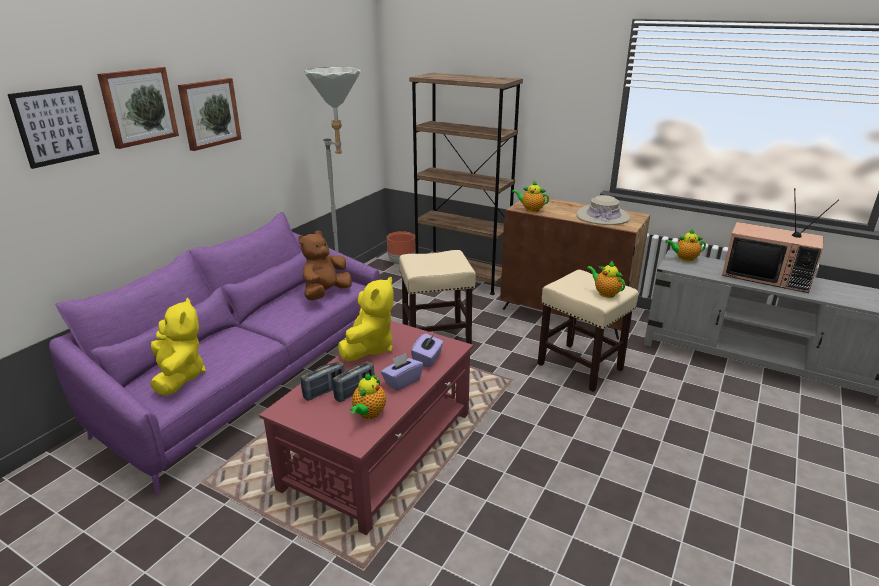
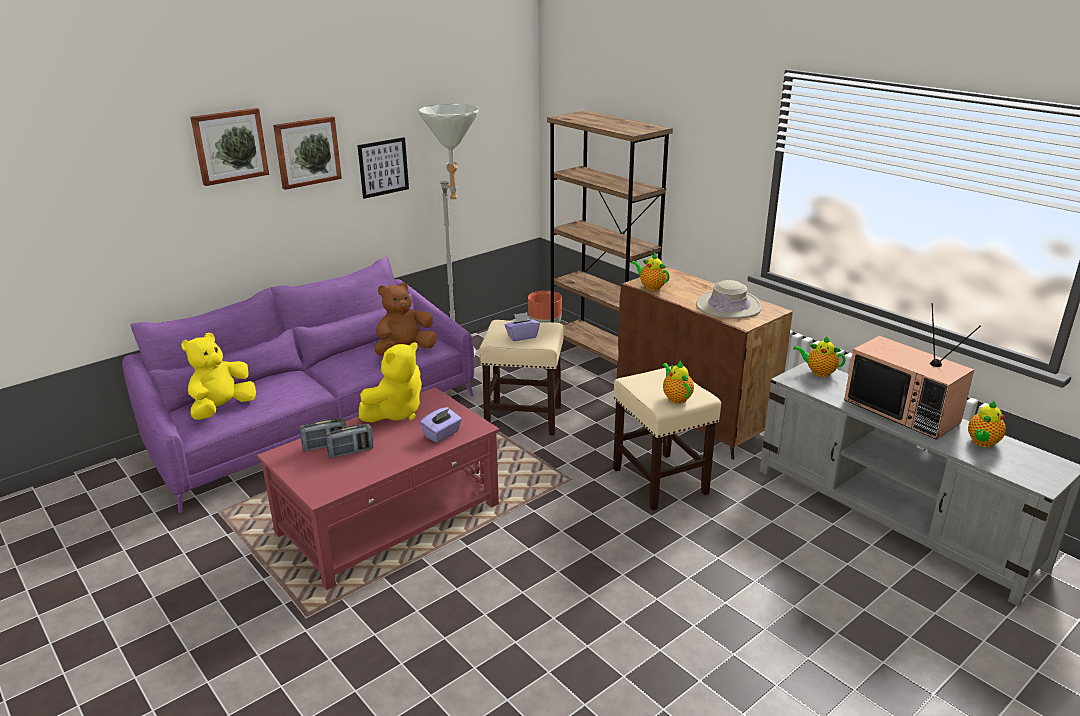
camera: 20 degrees right, 0 degrees up
(56, 126) = (147, 164): picture -> picture (383, 167)
(179, 376) = (222, 409): yellow plush toy -> yellow plush toy turned 150 degrees counterclockwise
(368, 414) = (348, 474): teapot -> teapot (982, 443)
(402, 381) = (401, 450): purple tissue box -> purple tissue box (522, 336)

